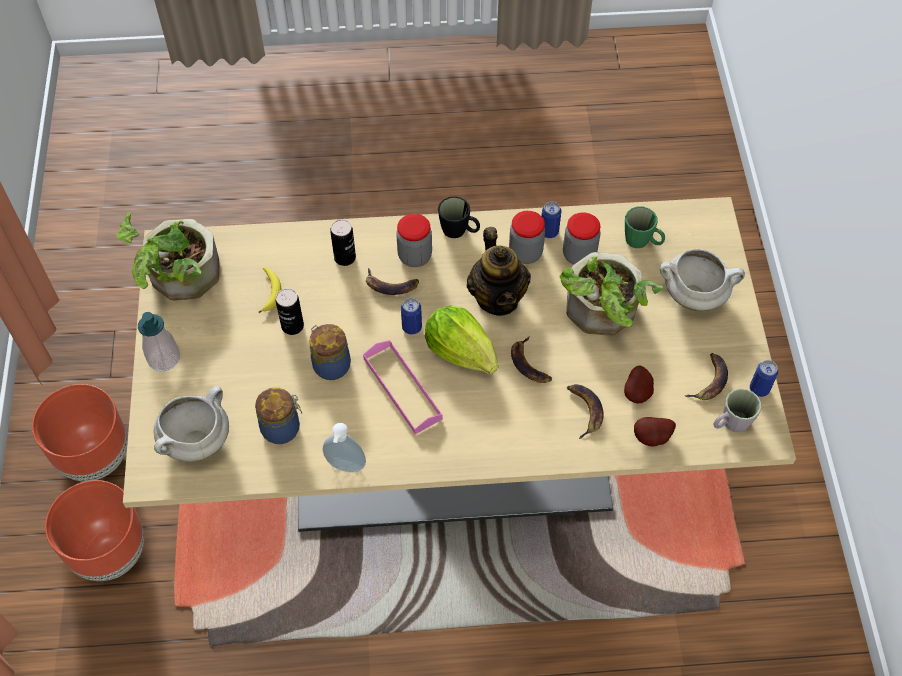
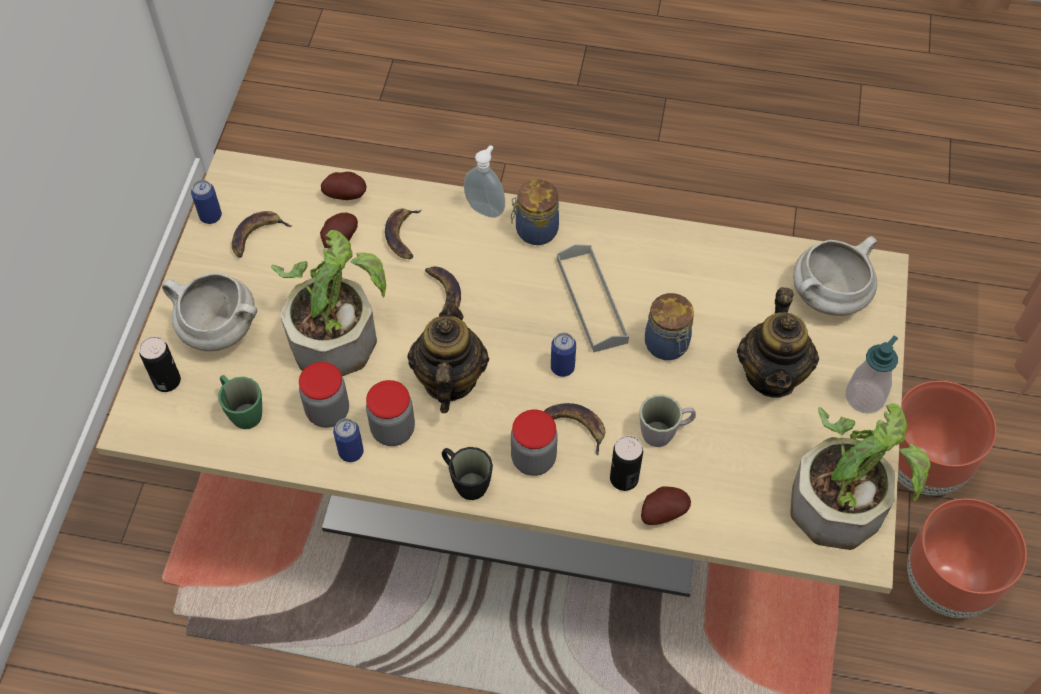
camera: 165 degrees left, 0 degrees up
(241, 360) = (772, 374): none -> teapot
(270, 292) = (727, 452): banana -> none
(282, 428) = (732, 289): jar -> jar (534, 231)
(292, 326) = (705, 402): can -> can (167, 381)
(313, 242) = (662, 511): none -> potato
(345, 467) = (671, 236): soap dispenser -> soap dispenser (486, 208)
(402, 388) = (591, 301): pink tray -> grey tray
(461, 351) = (513, 327): lettuce -> none
(730, 424) = (261, 191): grey mug -> grey mug (664, 432)

